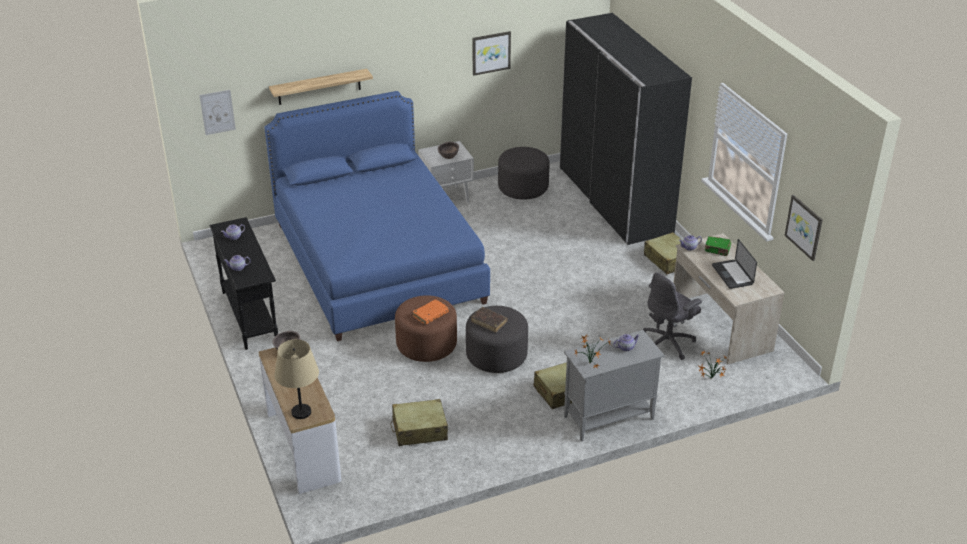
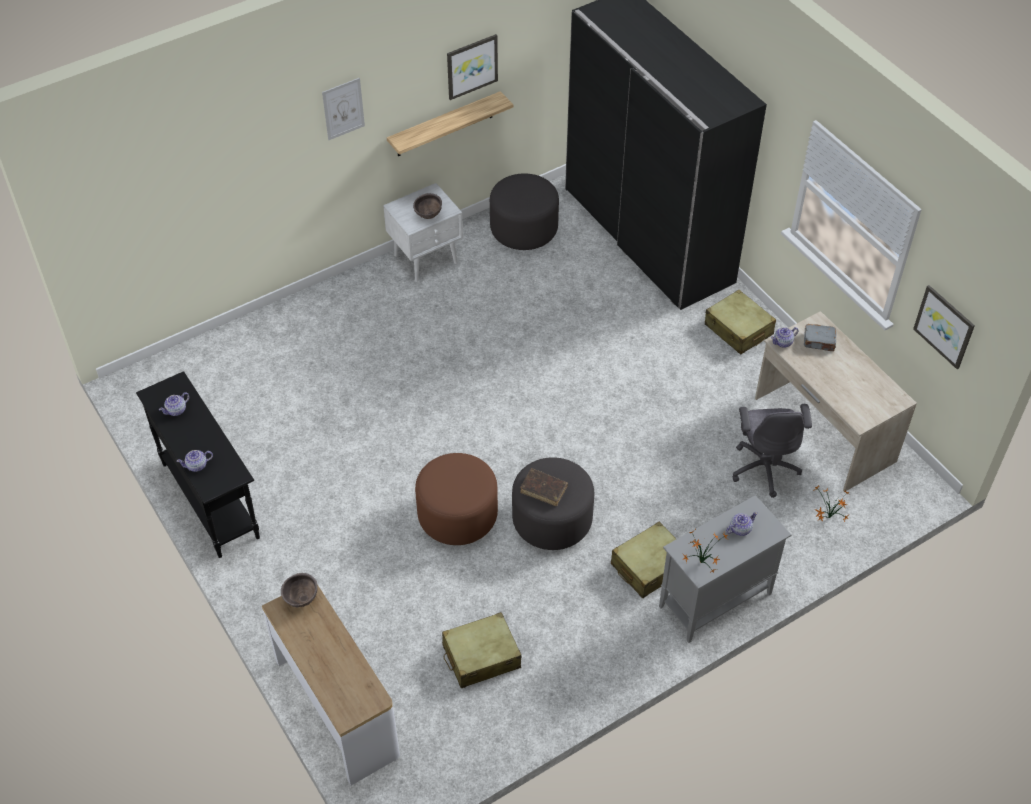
camera: 10 degrees left, 15 degrees up
(217, 112) = (112, 221): picture -> picture (343, 109)
(301, 412) = (346, 702): beige table lamp -> none
(319, 87) = (247, 159): shelf -> shelf (444, 125)
(377, 262) = (360, 384): blue bed -> none
(430, 315) = (464, 488): orange book -> none
(668, 343) = (765, 467): grey office chair -> grey office chair turned 45 degrees counterclockwise
(717, 250) = (819, 342): green book -> grey book
(732, 275) = (846, 382): laptop -> none

